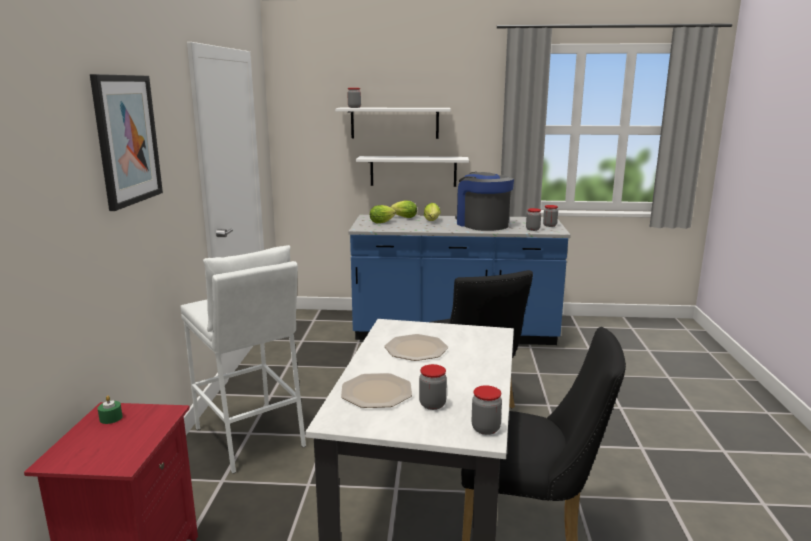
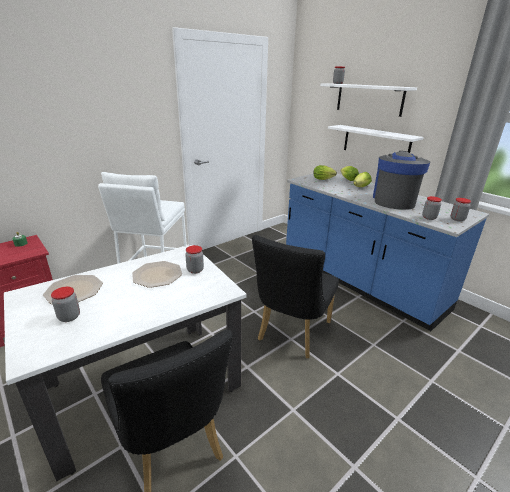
camera: 45 degrees right, 10 degrees up
(127, 140) = (79, 90): picture -> none
(485, 429) = (42, 354): jar -> jar (195, 270)

